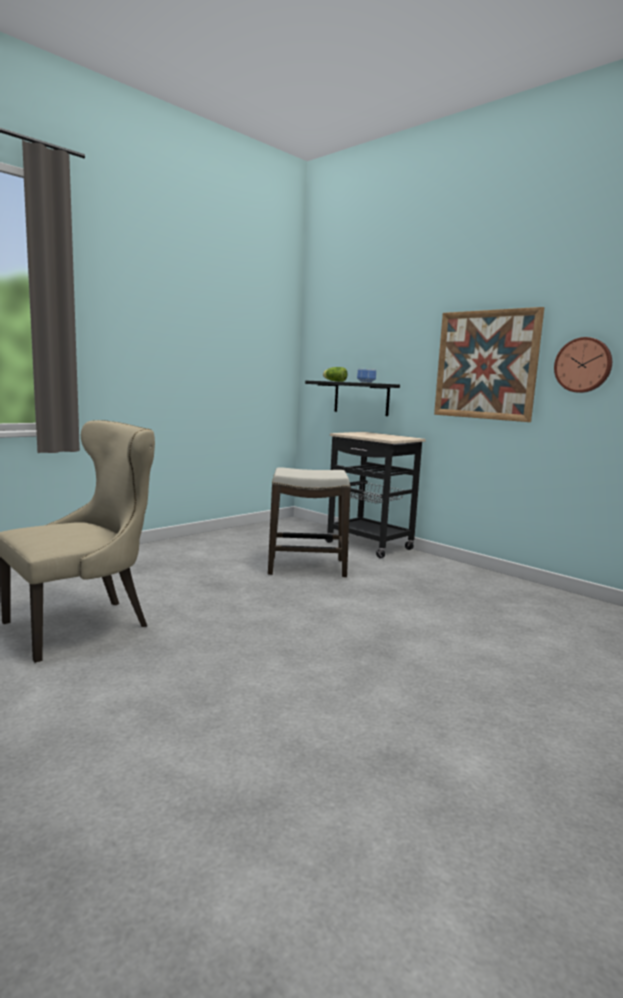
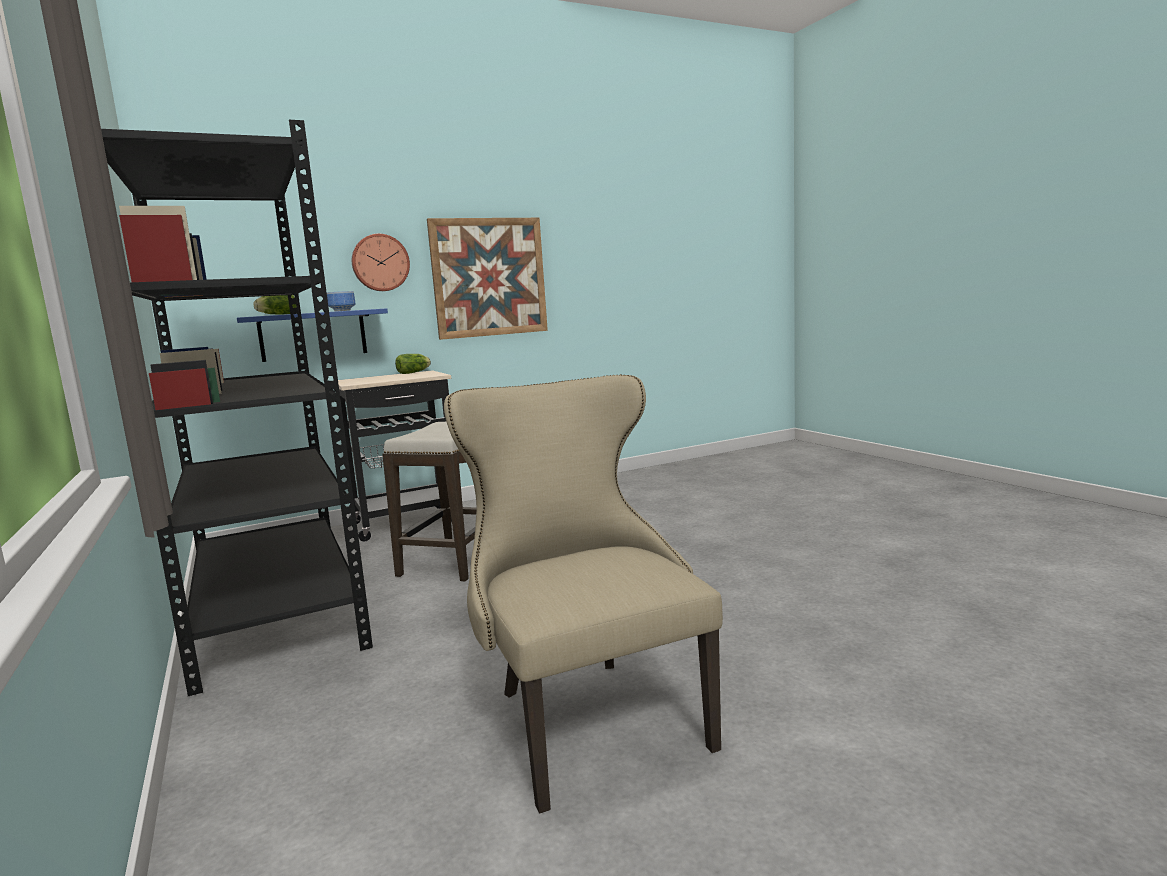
camera: 70 degrees left, 0 degrees up
(219, 543) = (276, 610): none -> black bookcase
(361, 398) = (313, 335): black shelf -> blue shelf
(407, 437) = (414, 372): none -> lettuce
(583, 365) = (580, 272): wall clock -> wall clock (380, 263)

